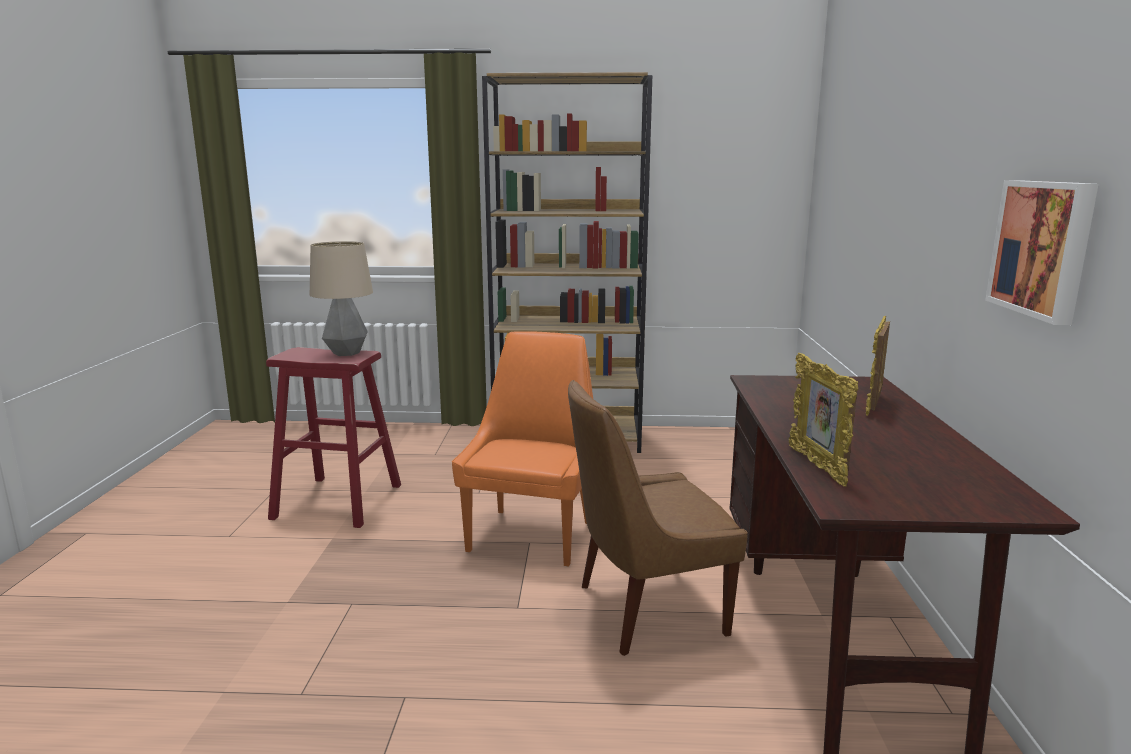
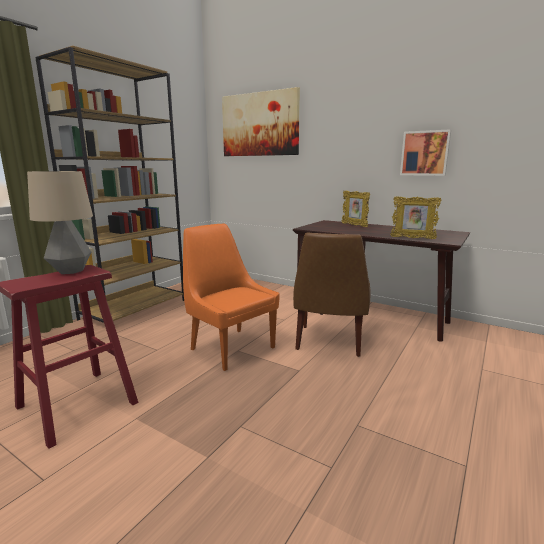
camera: 60 degrees left, 0 degrees up
(855, 143) = (259, 124): none -> picture

